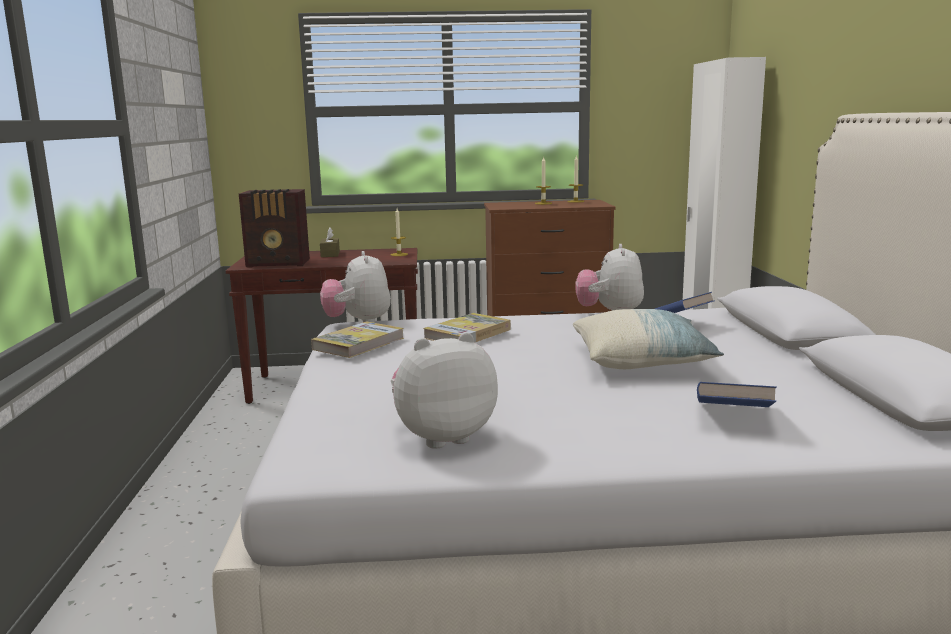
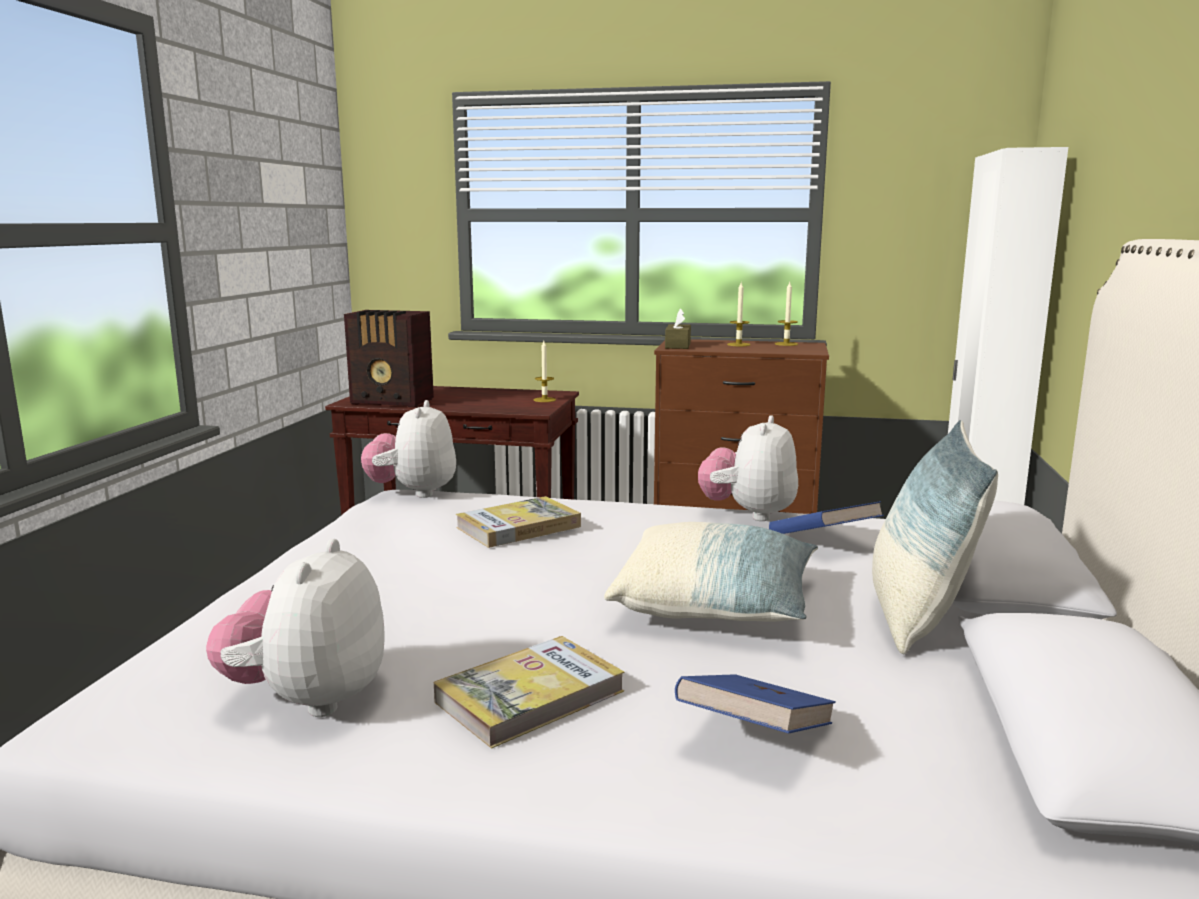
camera: 15 degrees right, 0 degrees up
(330, 254) = (466, 393): brown tissue box -> brown tissue box (678, 345)
(358, 343) = (370, 526): book -> book (530, 696)
(442, 437) = (309, 699): plush toy -> plush toy turned 75 degrees counterclockwise
(765, 354) = (916, 616): none -> pillow

